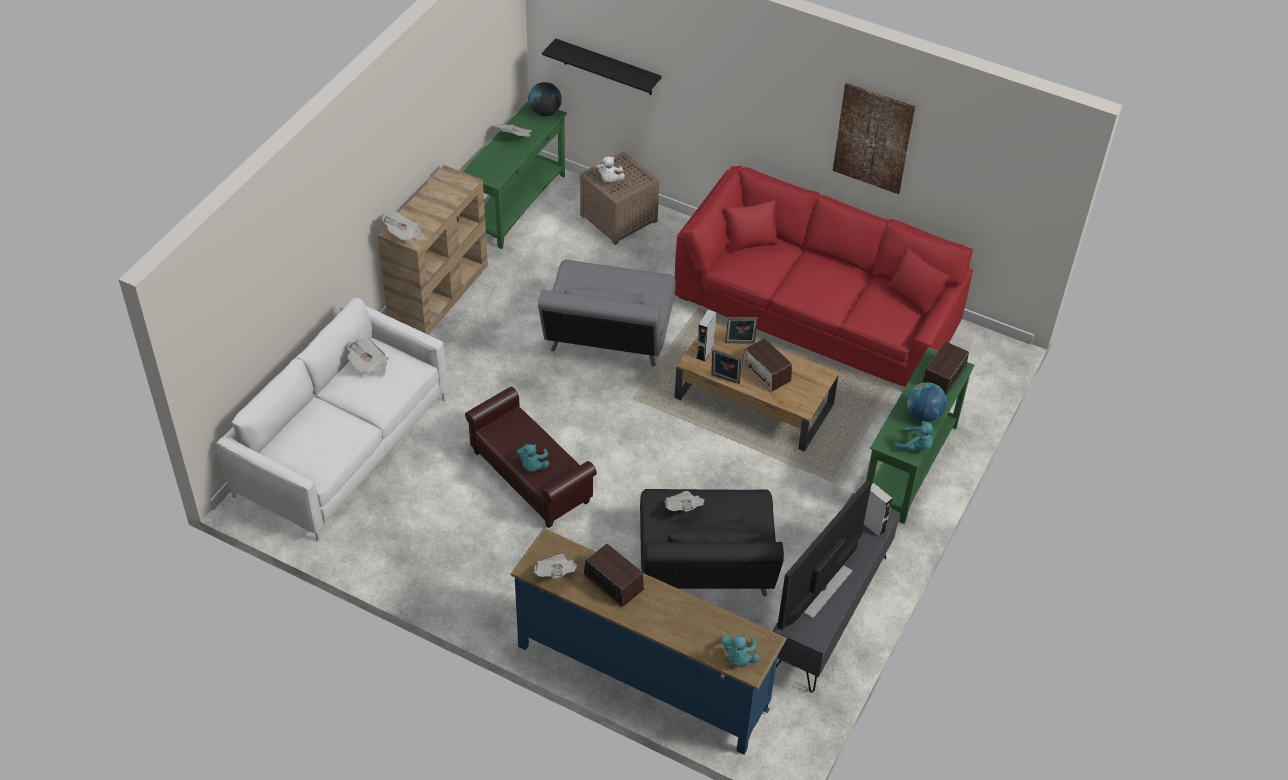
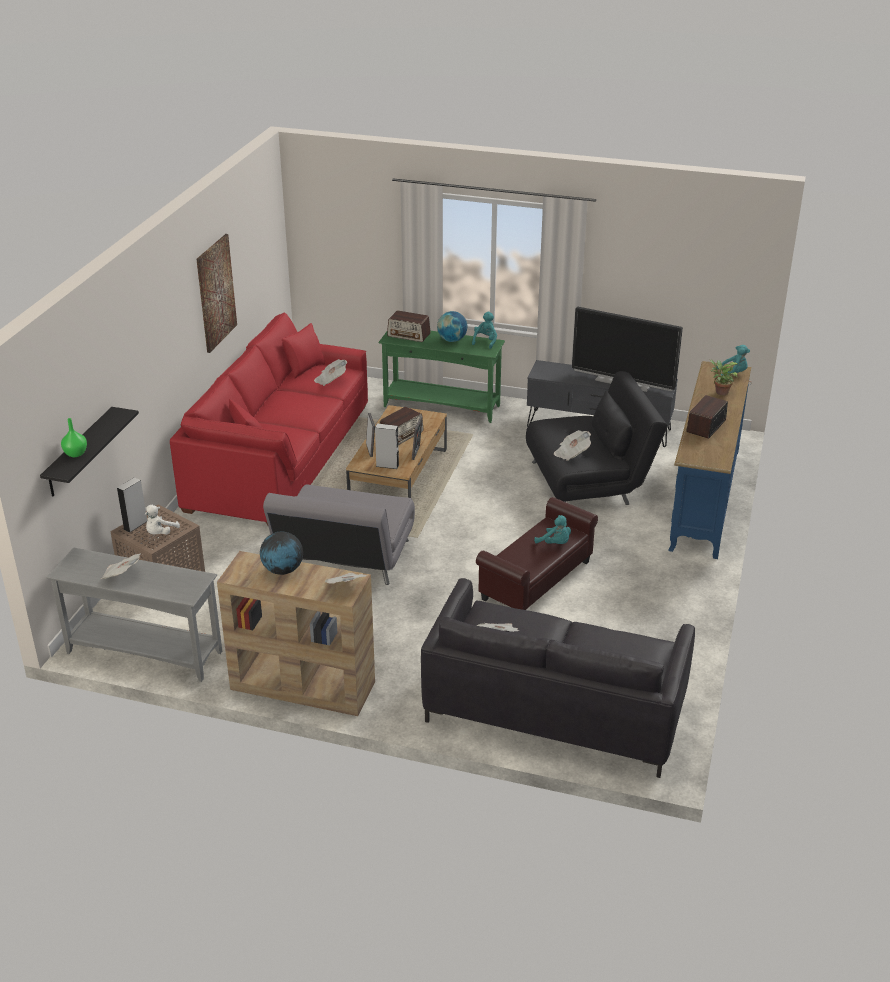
camera: 100 degrees left, 15 degrees down
(343, 448) = (555, 709): white sofa -> black sofa
(516, 204) = (143, 652): green console table -> grey console table
(533, 466) = (555, 543): turquoise plush toy -> turquoise plush toy turned 45 degrees clockwise
(545, 112) = (73, 562): globe -> globe (282, 570)
(555, 573) = (715, 451): newspaper -> newspaper (331, 380)
(583, 55) = (76, 453): none -> green vase
(607, 339) = (344, 561): grey armchair -> grey armchair turned 105 degrees clockwise
(610, 179) = (160, 533): white plush toy -> white plush toy turned 120 degrees clockwise
(692, 625) = (720, 392): none -> potted plant
(872, 526) = (555, 368): grey speaker -> grey speaker (135, 525)

